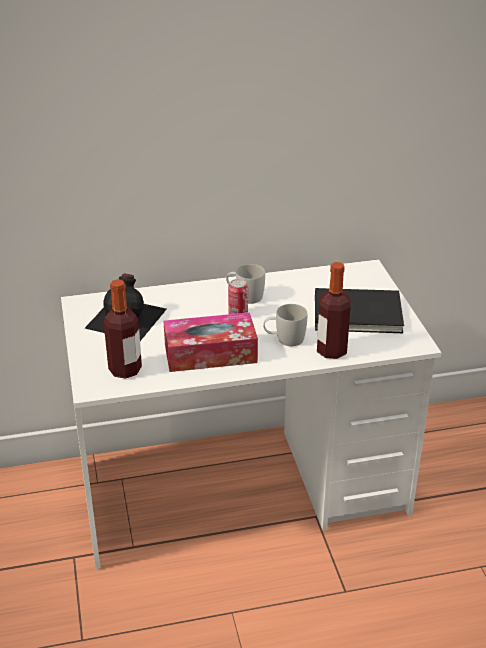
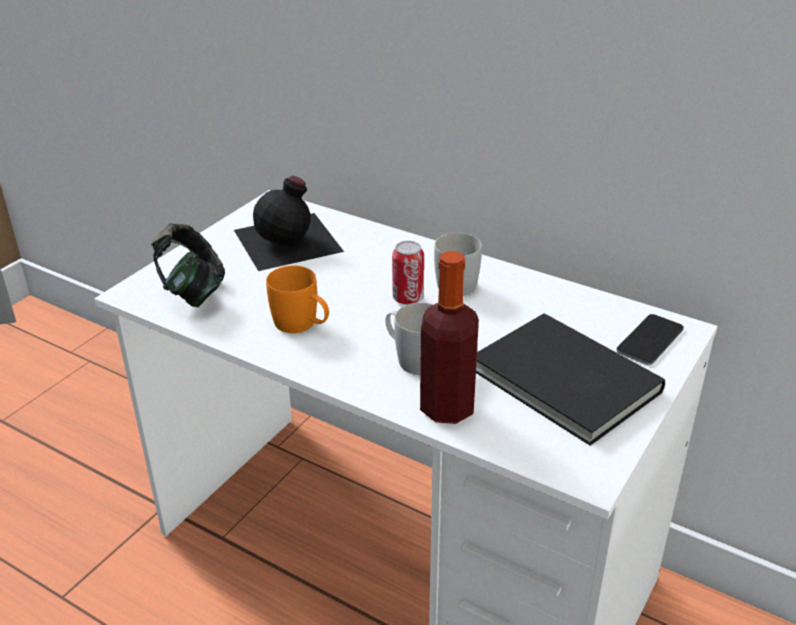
camera: 45 degrees right, 0 degrees up
(125, 370) = (193, 292): bottle -> headphones
(210, 353) = (302, 325): tissue box -> orange mug
(364, 279) = (650, 340): none -> phone

